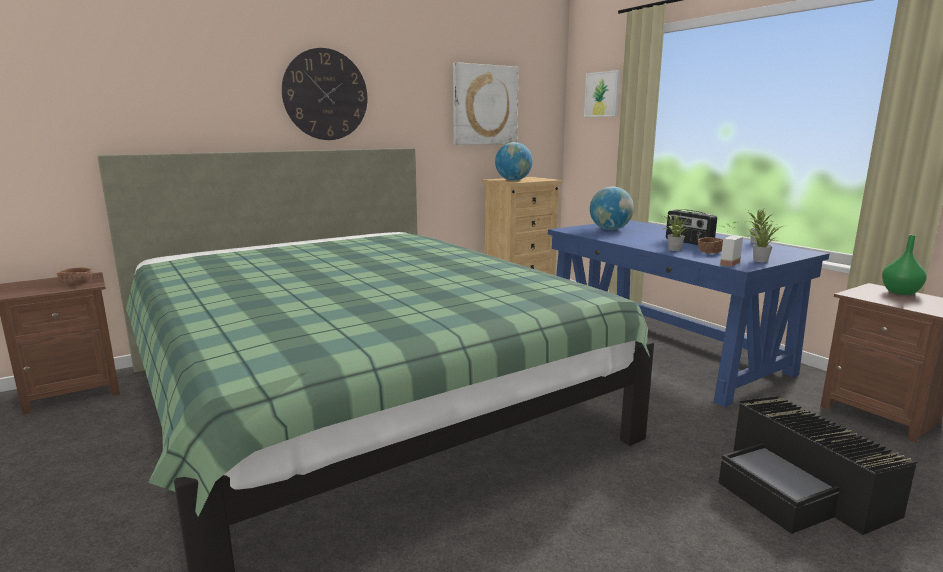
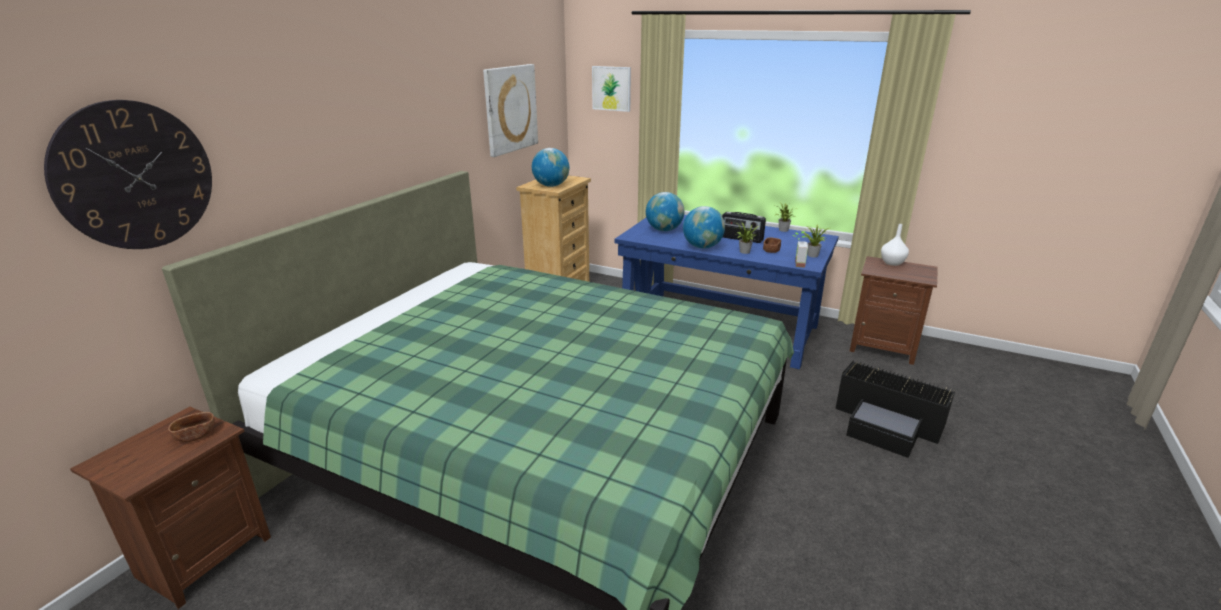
camera: 30 degrees left, 10 degrees up
(325, 95) = (380, 129): wall clock -> wall clock (135, 176)
(630, 242) = (702, 247): none -> globe
(899, 292) = (891, 263): green vase -> white vase

